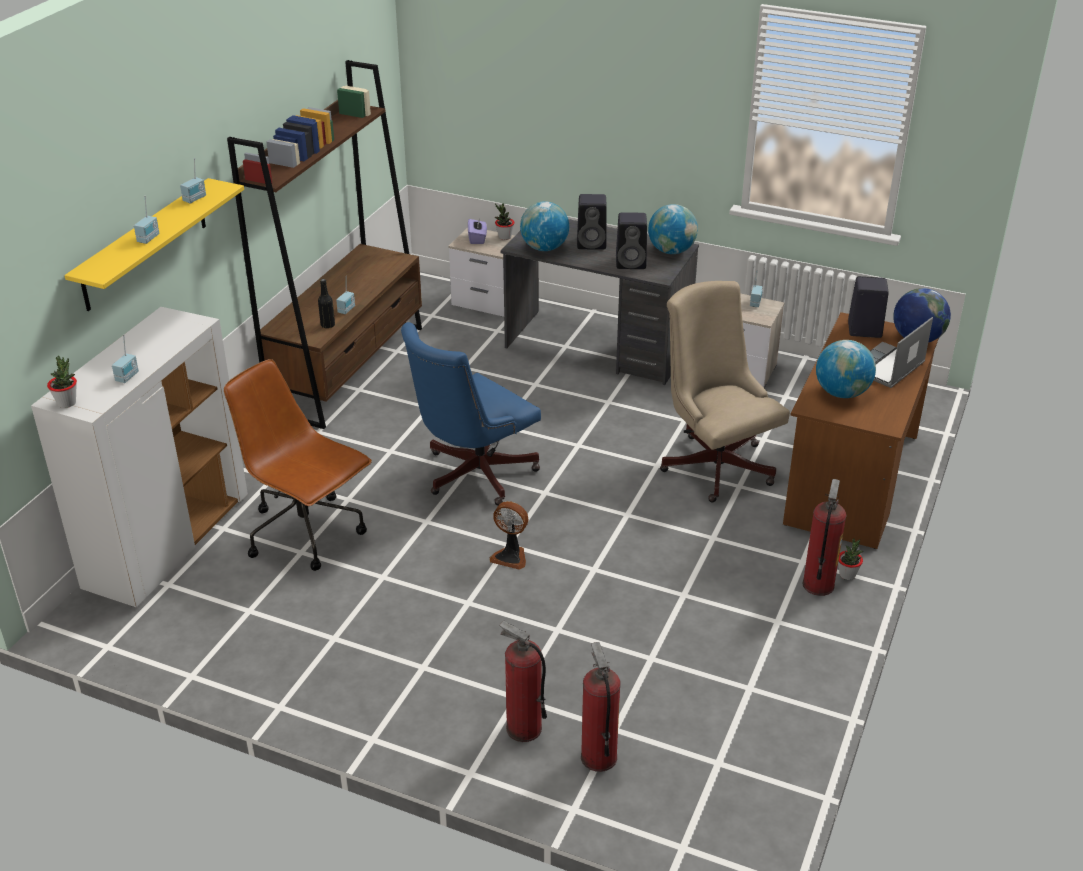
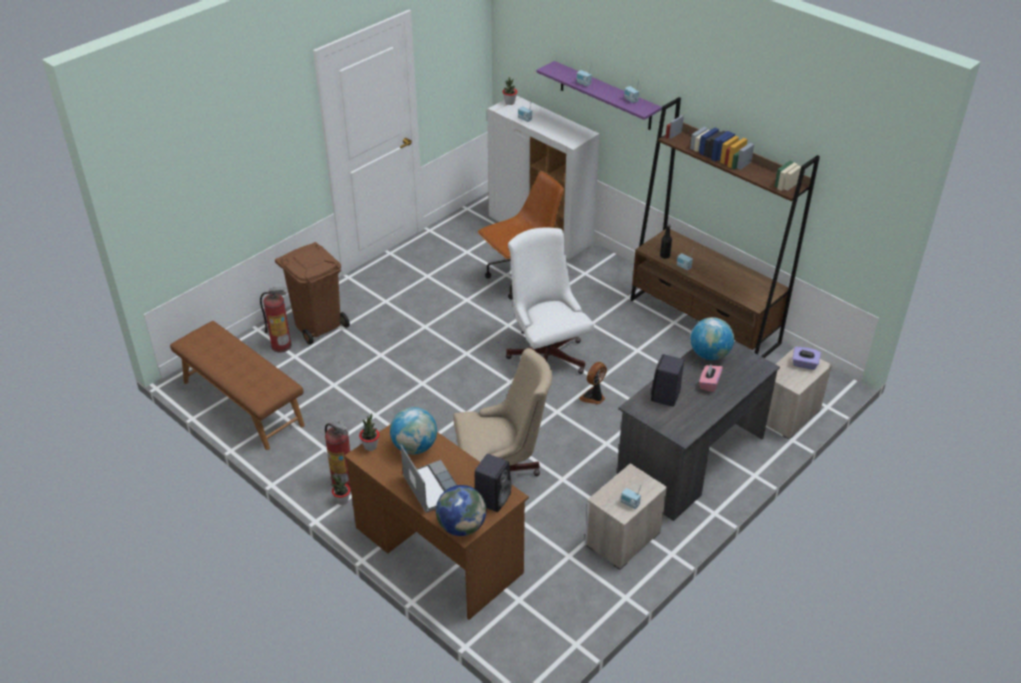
camera: 110 degrees right, 5 degrees up
(144, 245) = (605, 96): yellow shelf -> purple shelf
(472, 475) = (546, 353): blue office chair -> white office chair
(504, 237) = (803, 380): potted plant -> potted plant (370, 446)
(510, 556) = (455, 351): fan -> fan (593, 397)
(523, 728) = (319, 325): fire extinguisher -> brown trash can
(592, 243) = (709, 384): black speaker -> pink tissue box
(671, 251) = (678, 427): globe -> none
(756, 749) = (242, 403): none -> brown bench

